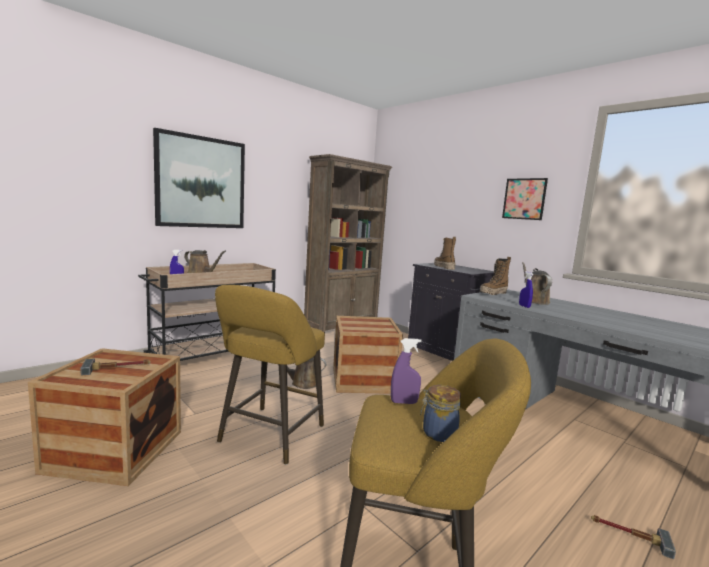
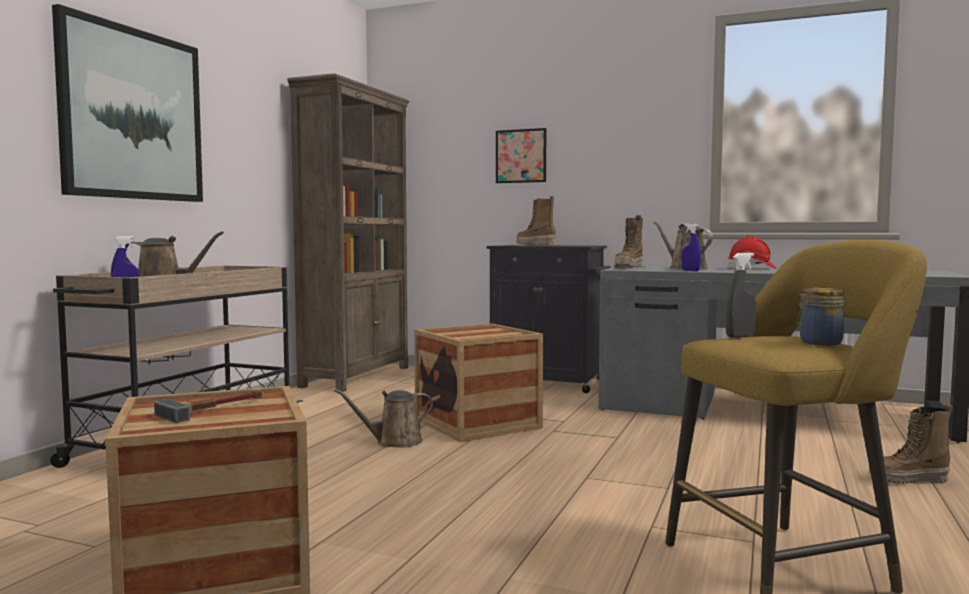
camera: 25 degrees left, 5 degrees down
(269, 437) = (438, 501): yellow stool -> none
(404, 402) = (740, 336): purple spray bottle -> grey spray bottle
(524, 199) = (632, 138): picture -> picture (521, 156)
(586, 310) = (751, 268): none -> red hard hat
(629, 534) = (908, 480): hammer -> boot

